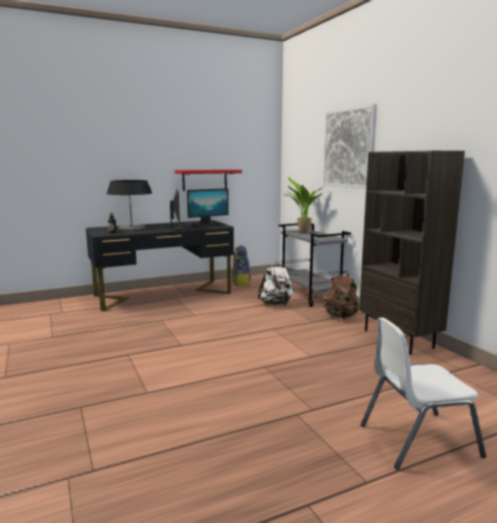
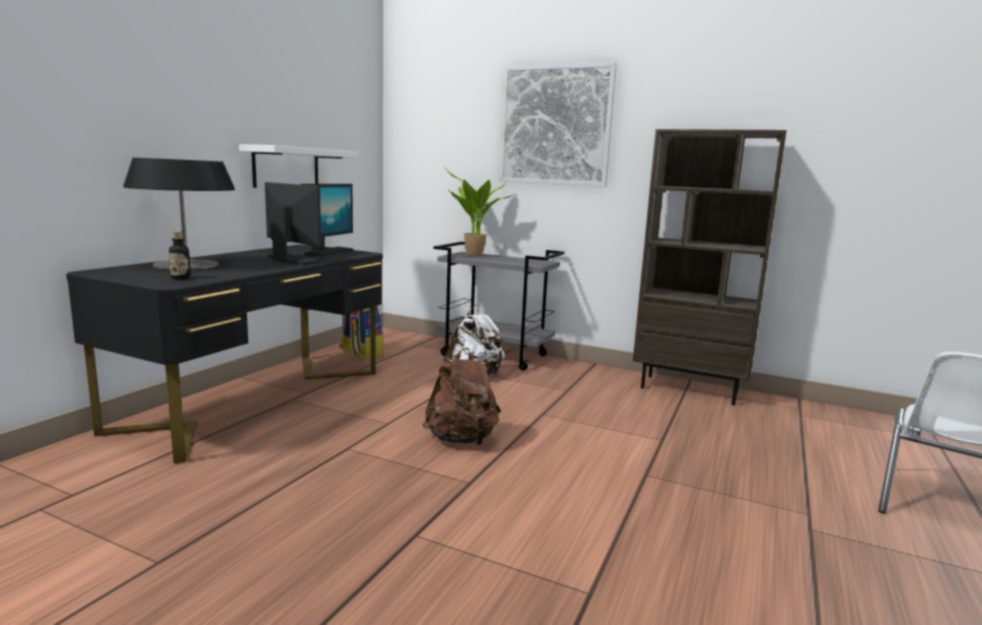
camera: 40 degrees left, 0 degrees up
(204, 179) = (286, 167): red shelf -> white shelf
(341, 316) = (582, 376): brown backpack -> brown backpack (462, 440)

